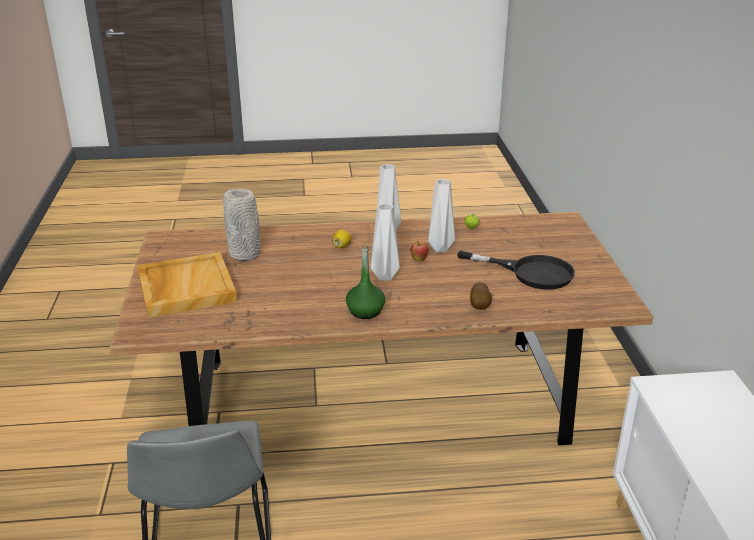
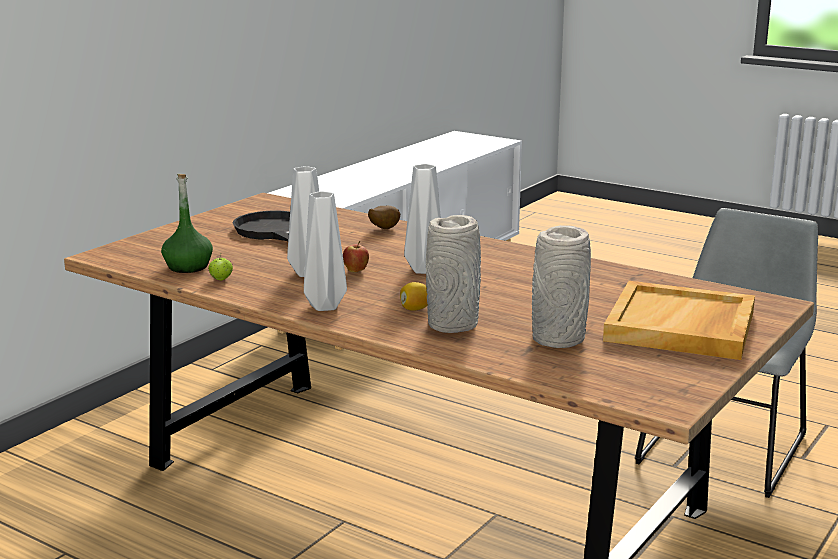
camera: 140 degrees left, 10 degrees down
(308, 244) = (452, 324): none -> grey vase
(365, 311) = (497, 253): green bottle -> green bottle (188, 267)

